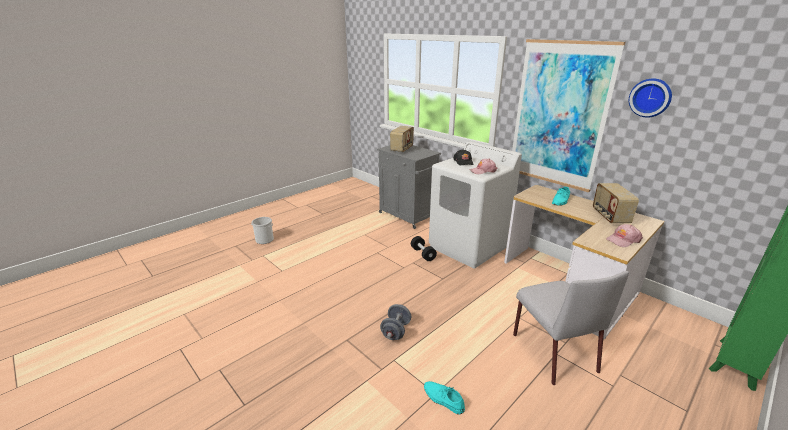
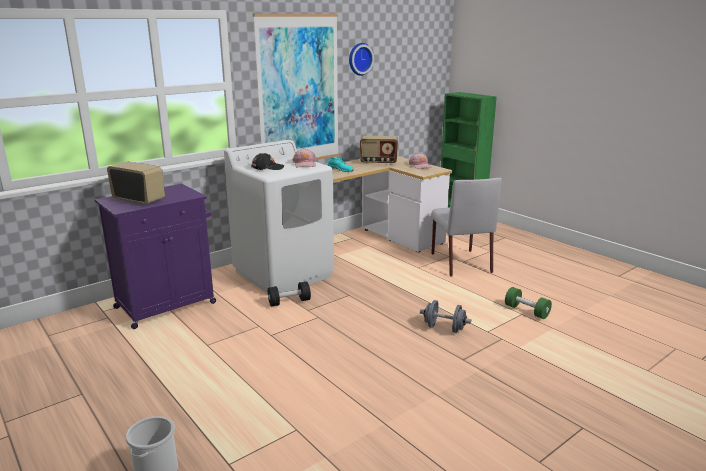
camera: 85 degrees left, 5 degrees down
(408, 216) = (167, 305): grey cabinet -> purple cabinet
(443, 399) = (526, 311): turquoise shoe -> green dumbbell
(552, 351) = (460, 262): grey chair -> grey chair turned 90 degrees clockwise

